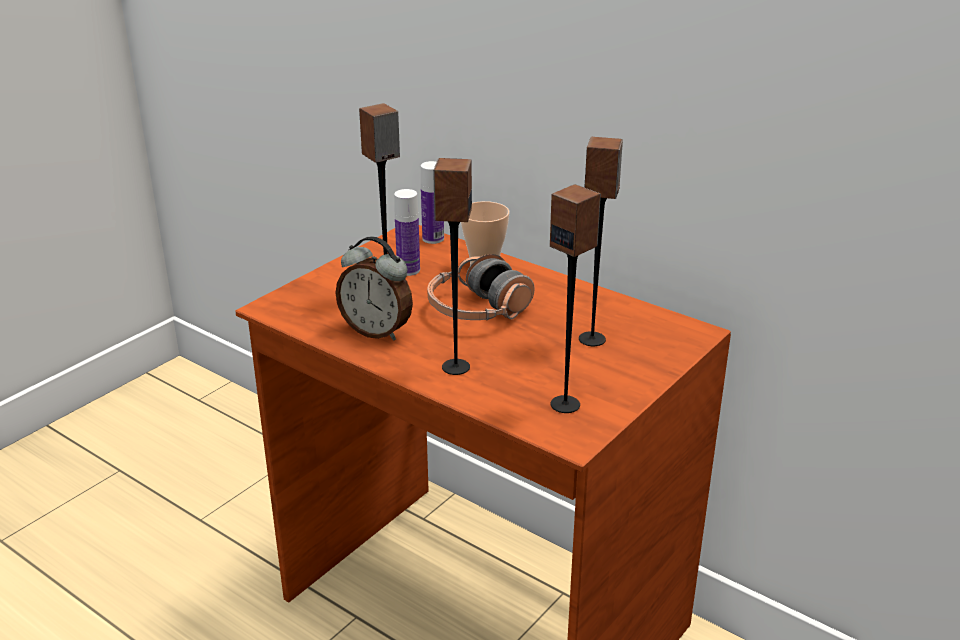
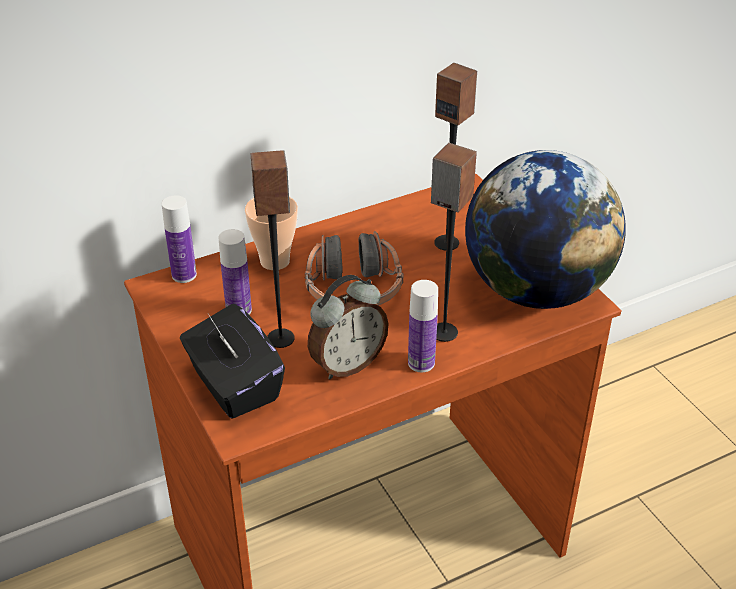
camera: 65 degrees left, 10 degrees up
(318, 291) = (234, 385): none -> black tissue box
(404, 365) = (421, 363): none -> bottle
(565, 404) = (536, 289): speaker -> globe

